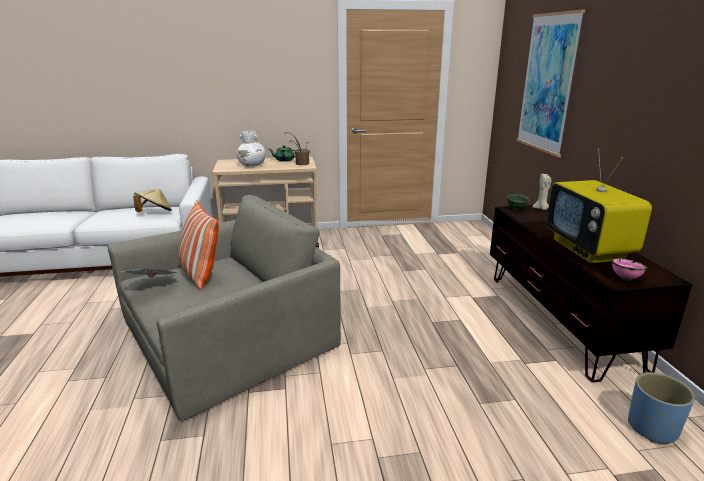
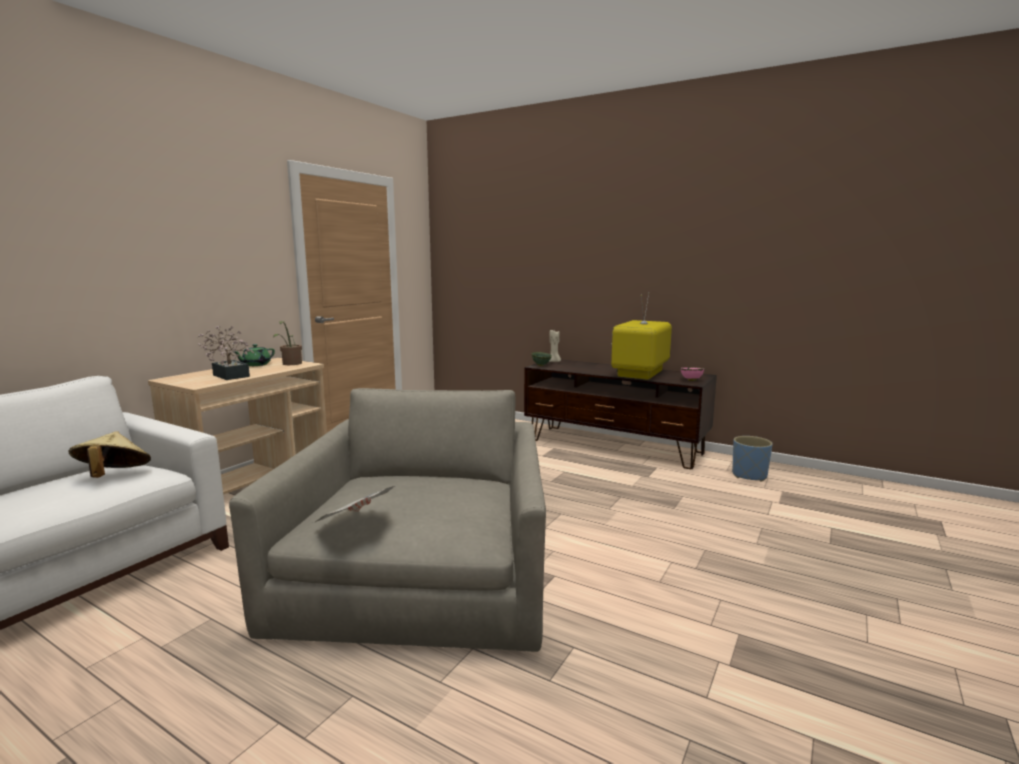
camera: 50 degrees left, 10 degrees down
(200, 274) = (381, 496): pillow -> none
(252, 165) = (229, 375): white vase -> potted plant
(547, 83) = (515, 255): picture -> none
(589, 250) = (640, 374): television -> television turned 90 degrees clockwise

